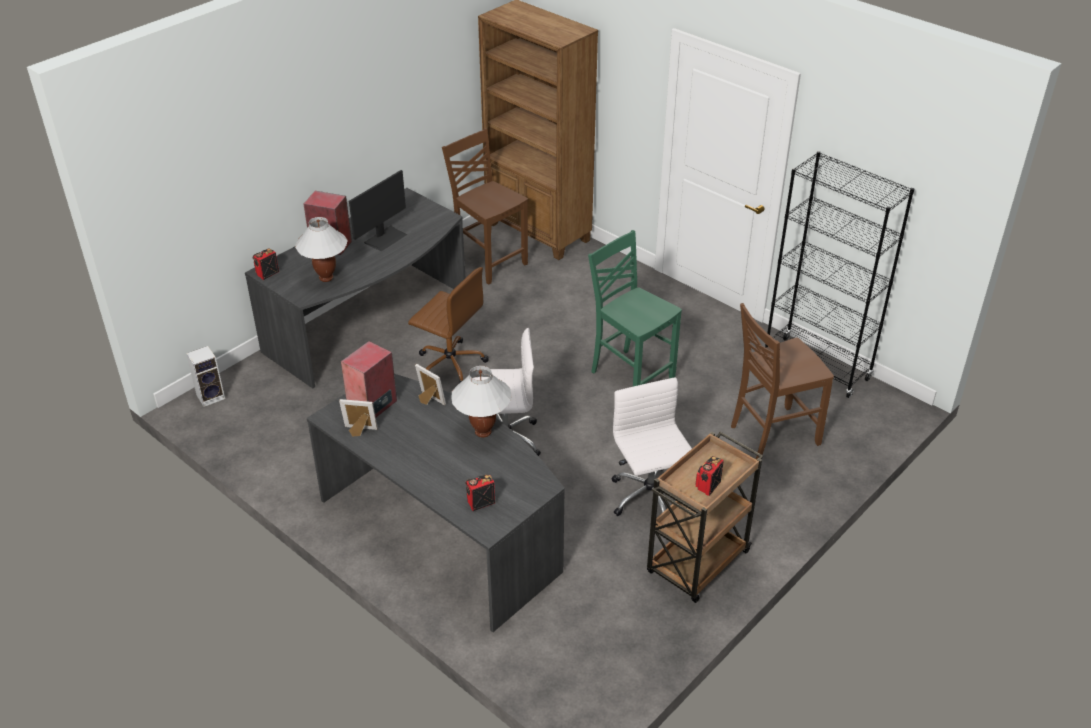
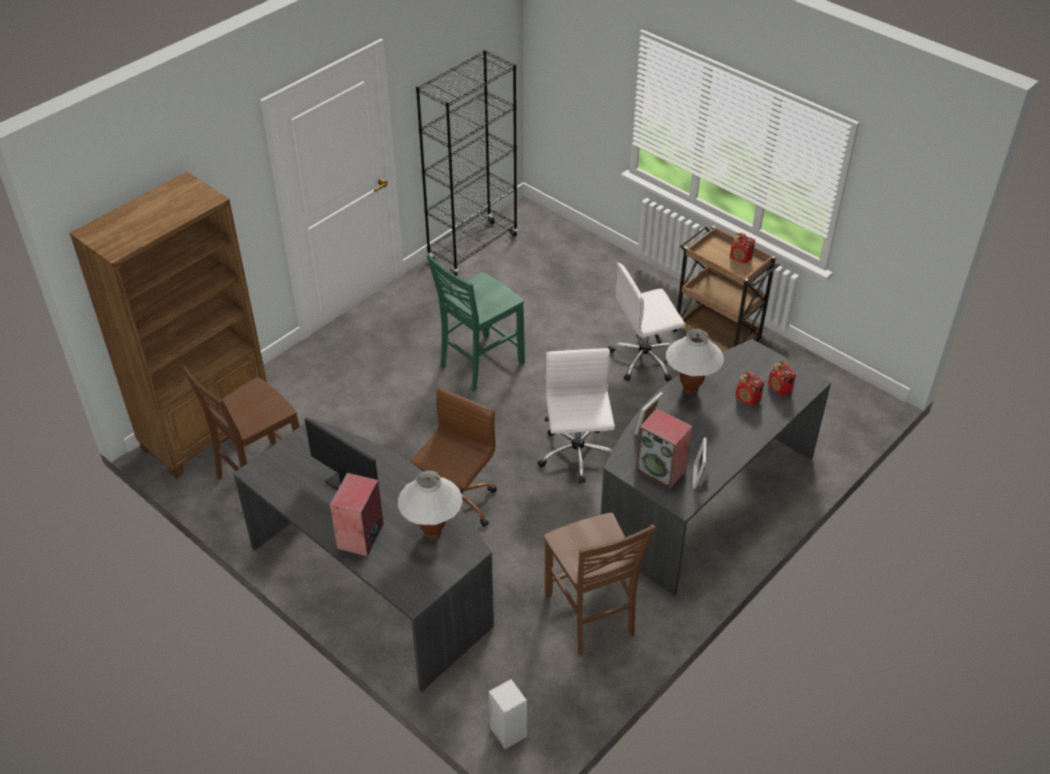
camera: 90 degrees left, 5 degrees up
(267, 273) = (419, 594): radio -> radio (748, 399)
(772, 434) = (562, 283): brown chair -> brown chair (591, 616)

